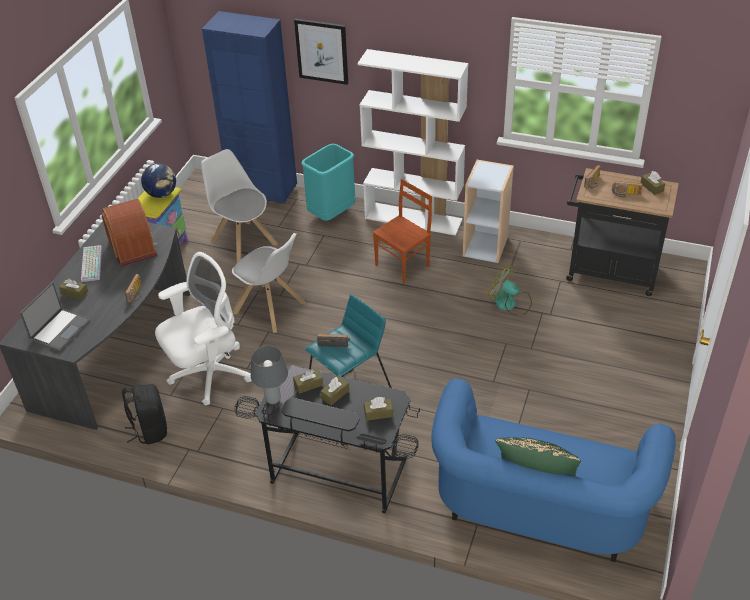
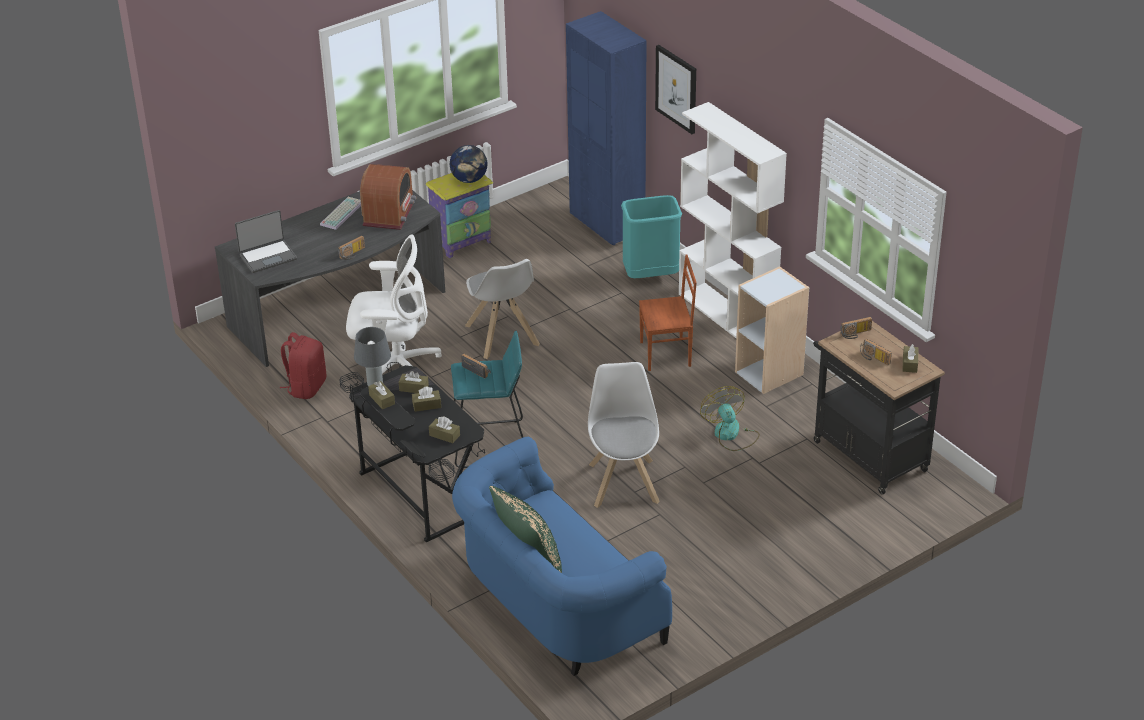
camera: 35 degrees right, 5 degrees down
(74, 293) = (306, 232): brown tissue box -> brown tissue box (382, 399)
(150, 430) = (306, 387): black backpack -> red backpack
(242, 241) = (539, 265): chair -> chair (623, 481)

